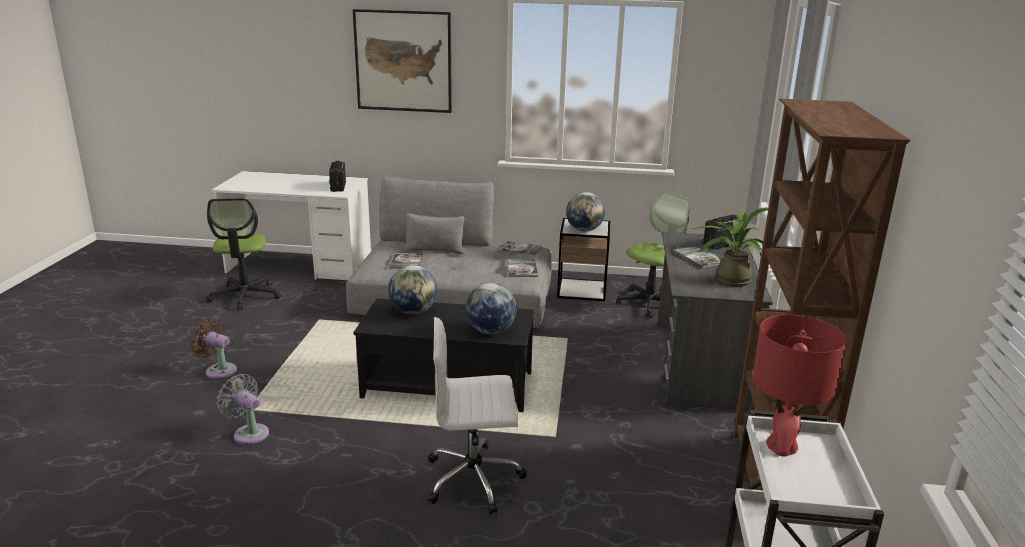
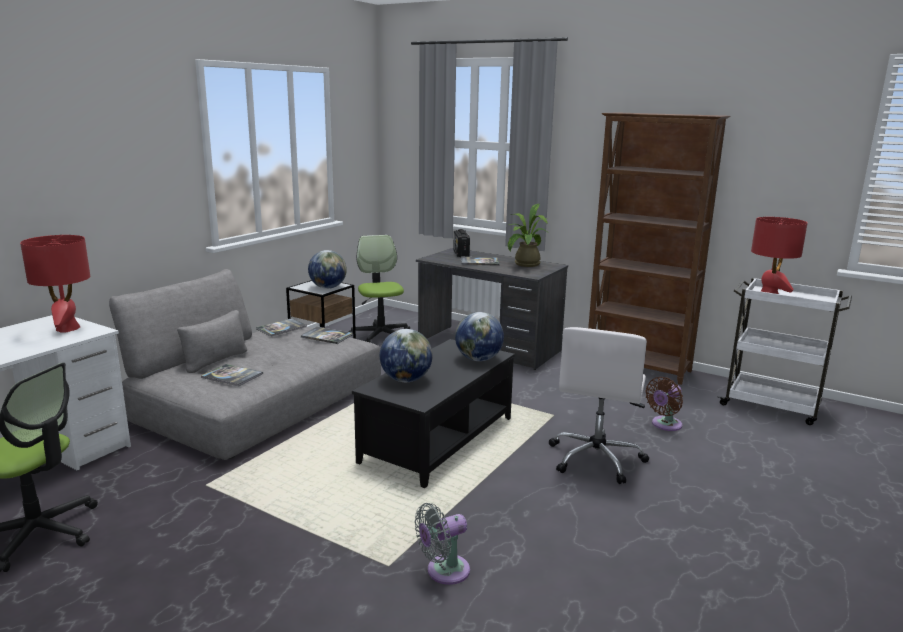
camera: 65 degrees left, 5 degrees down
(218, 370) = (259, 581): brown fan -> brown fan (664, 425)
(338, 187) = (67, 328): radio -> red table lamp
(403, 61) = (89, 143): picture -> none

